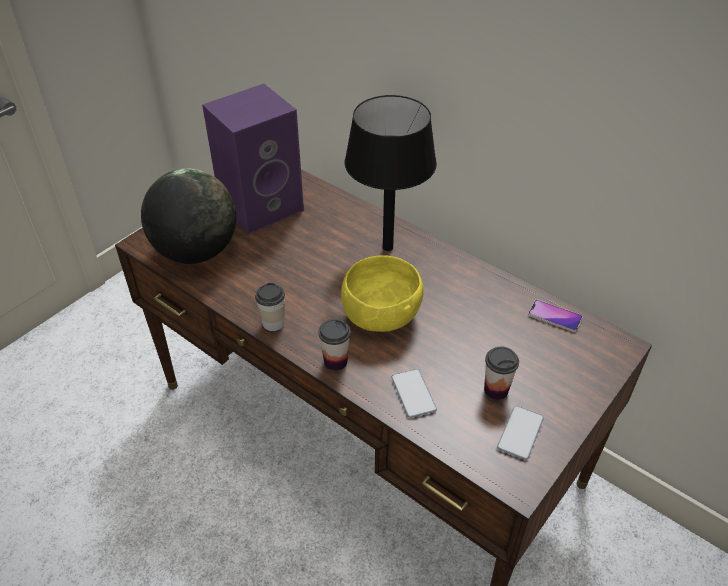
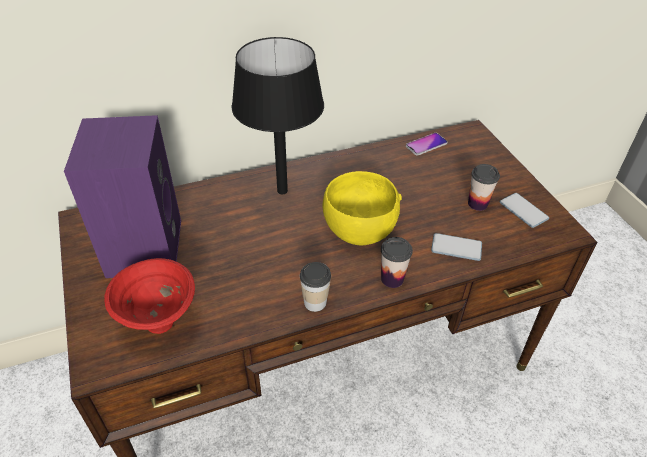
camera: 60 degrees left, 0 degrees up
(197, 252) = (161, 324): globe -> red bowl

